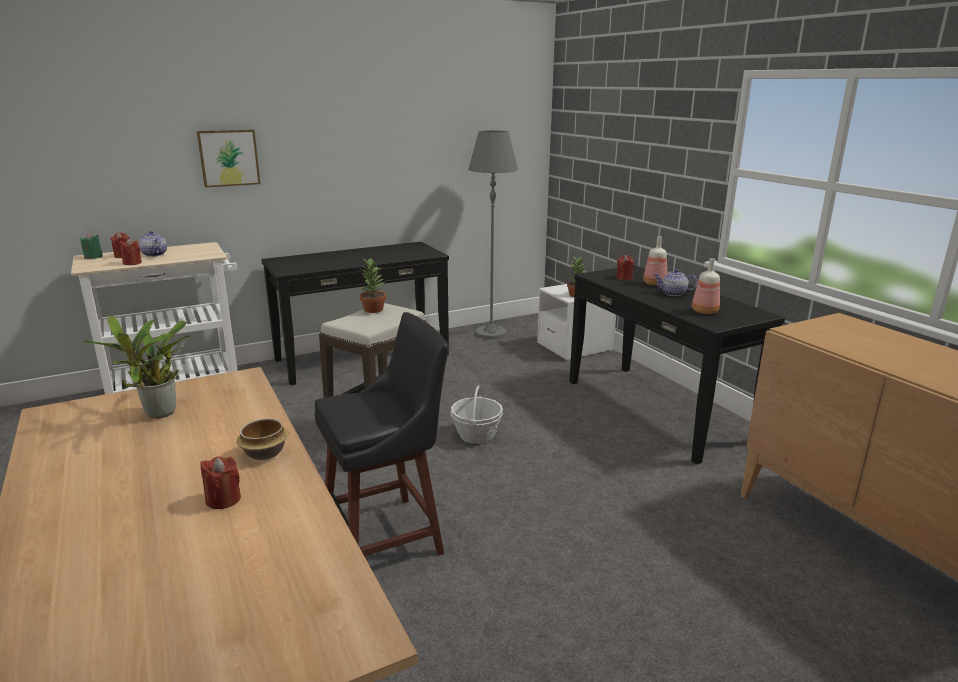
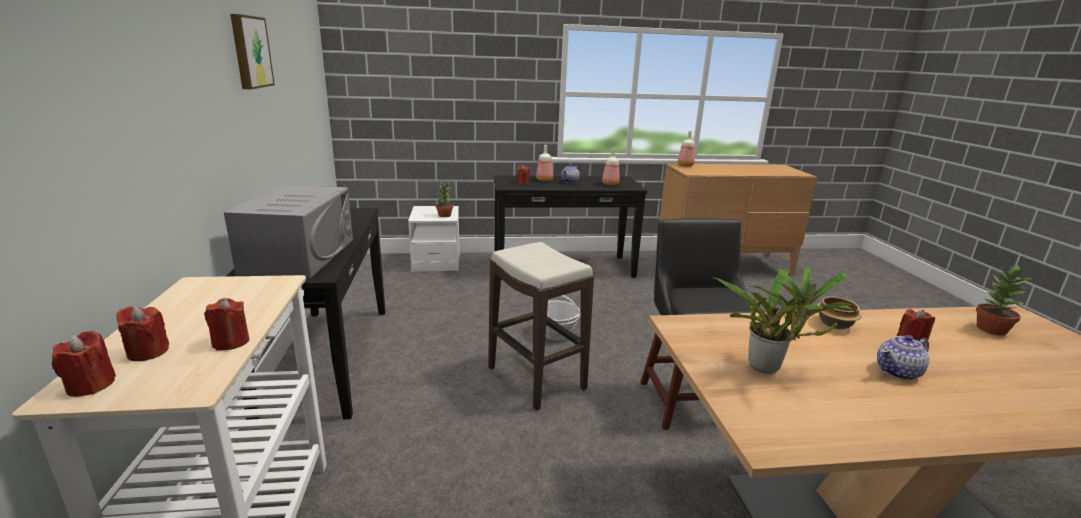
camera: 70 degrees left, 0 degrees up
(93, 257) = (91, 385): green candle -> red candle
(154, 254) = (193, 323): teapot -> teapot (898, 372)
(228, 157) = (161, 129): picture -> picture (249, 52)
(317, 261) = (299, 255): none -> grey microwave
(373, 309) = (519, 255): potted plant -> potted plant (990, 329)
(491, 333) = (362, 284): grey floor lamp -> none
(853, 324) = (685, 165): none -> bottle

